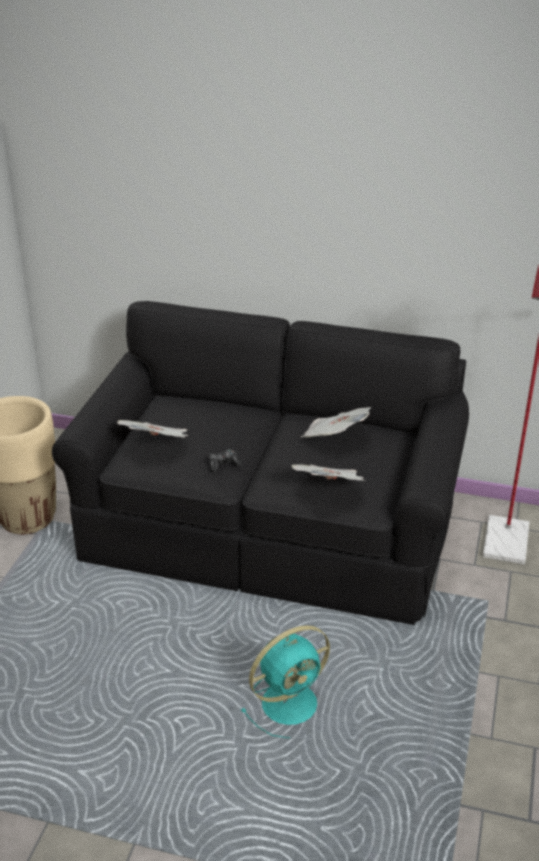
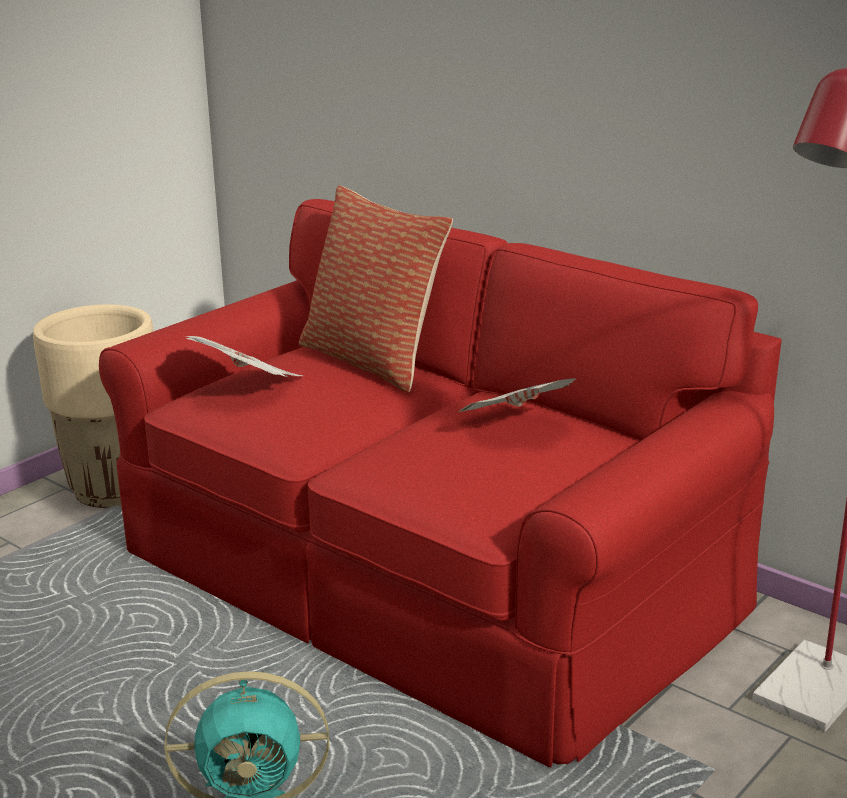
camera: 25 degrees right, 10 degrees down
(214, 406) = (373, 360): none -> pillow
(223, 464) = (315, 425): game controller -> none
(270, 528) = (428, 576): black sofa -> red sofa
(330, 488) = (444, 482): newspaper -> none

